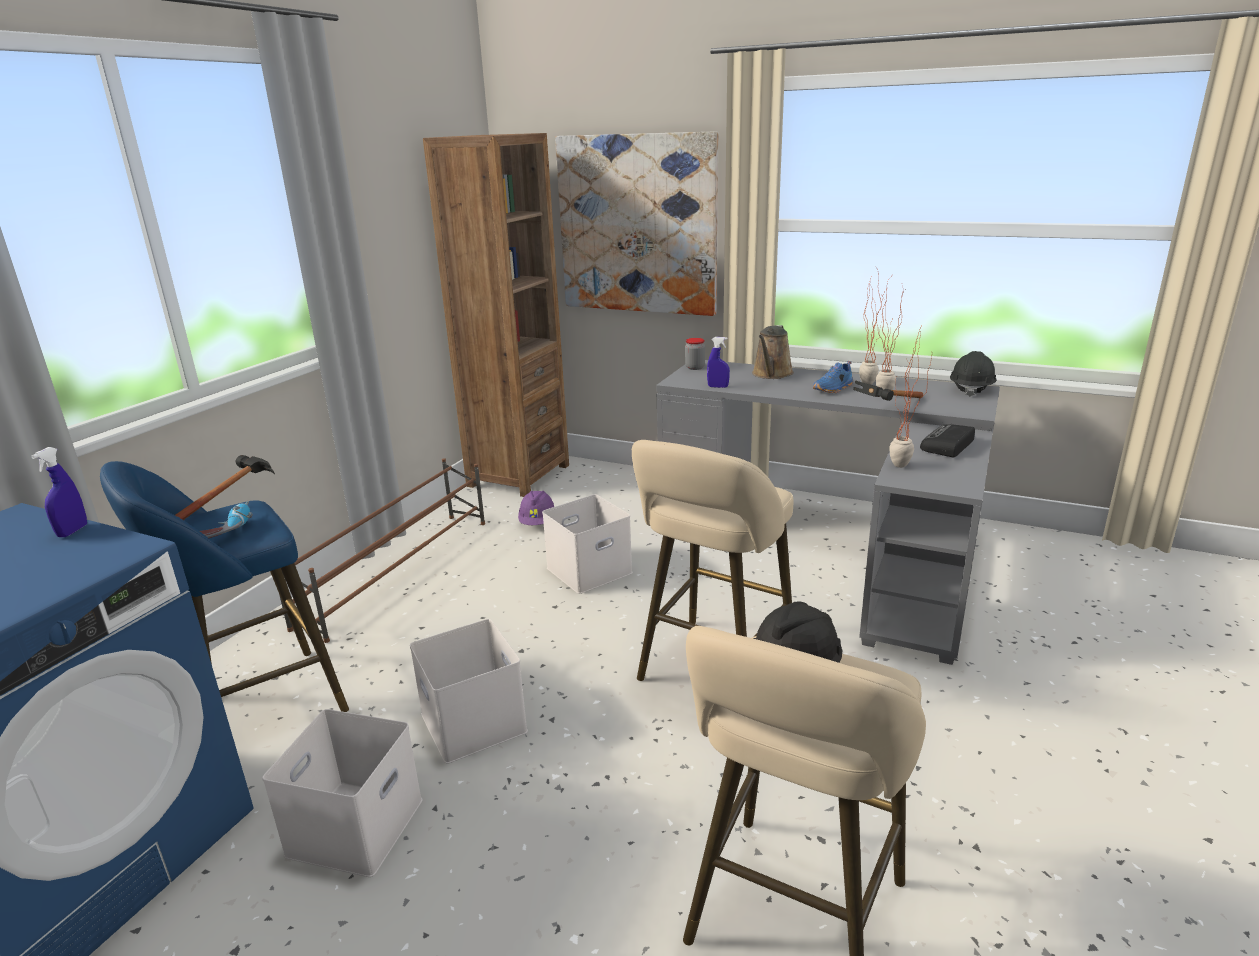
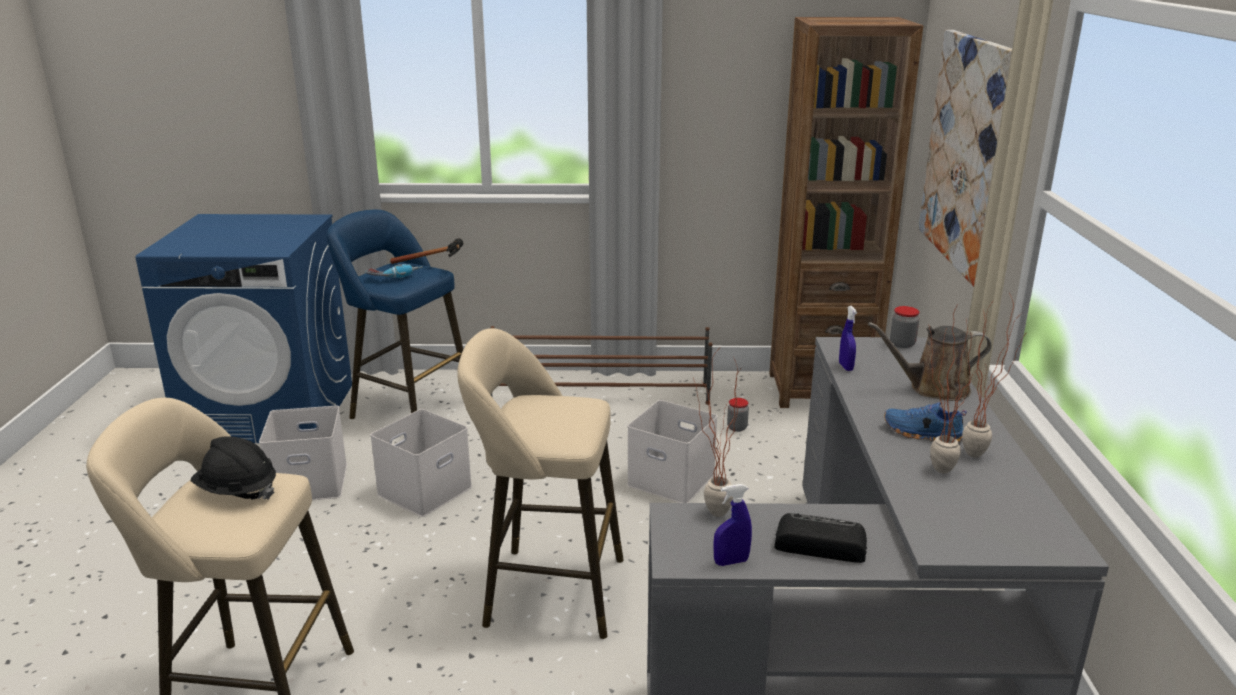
camera: 65 degrees right, 0 degrees up
(73, 531) = (297, 234): blue spray bottle -> blue spray bottle (731, 562)
(537, 522) = (737, 428): purple hard hat -> jar
(887, 408) = (881, 477): hammer -> none
(971, 389) = (1055, 539): black hard hat -> none

